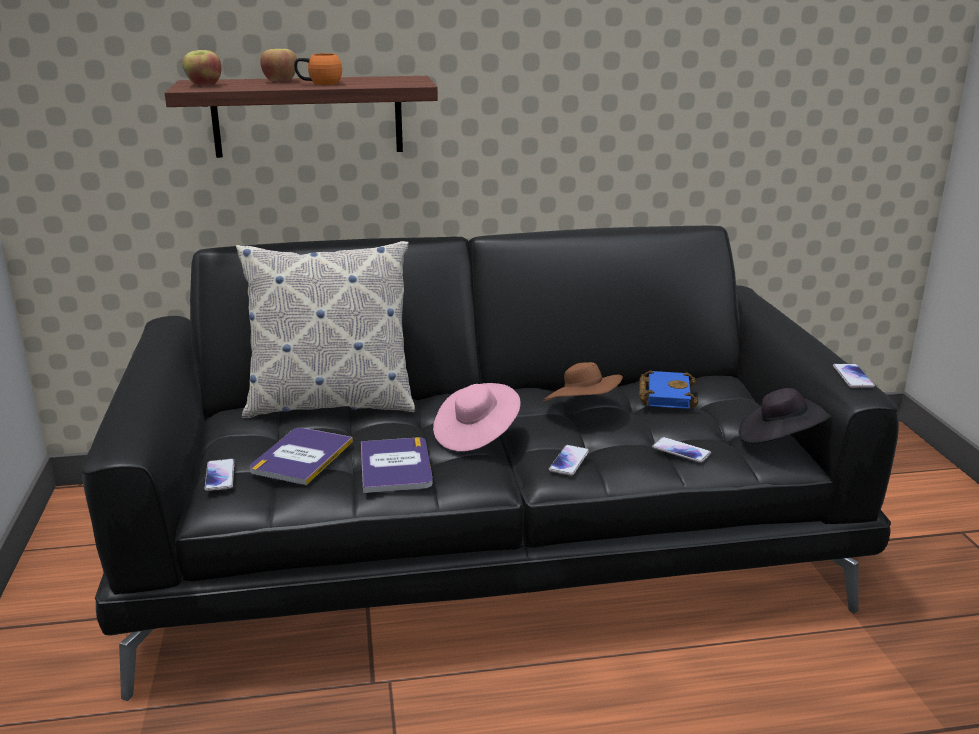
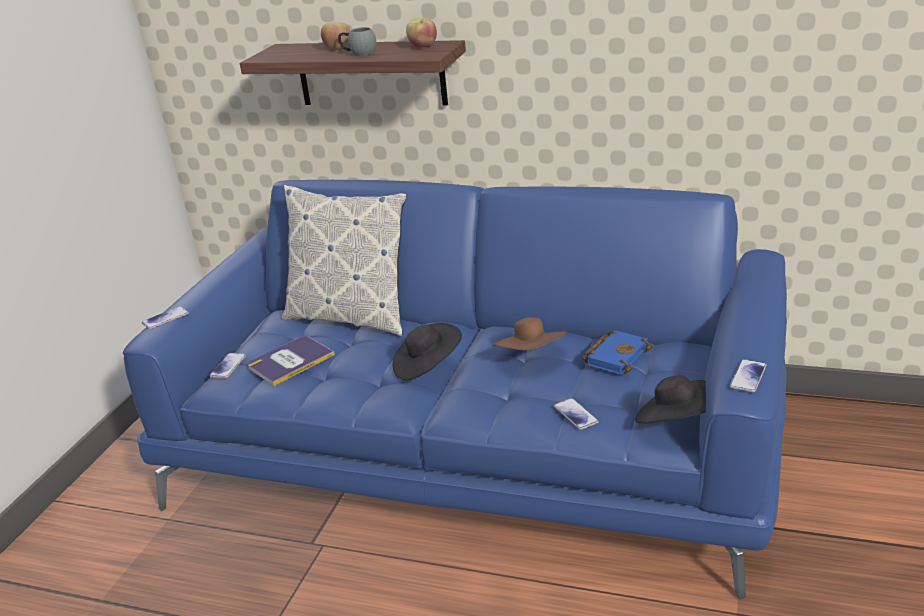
camera: 30 degrees right, 5 degrees up
(204, 84) = (279, 52): apple -> apple (422, 47)
(319, 83) = (358, 53): orange mug -> grey mug
(395, 466) = (345, 382): book -> none
(476, 435) = (427, 366): pink hat -> black hat
(489, 541) = (476, 451): black sofa -> blue sofa
(569, 461) = (475, 405): phone -> phone (165, 319)

